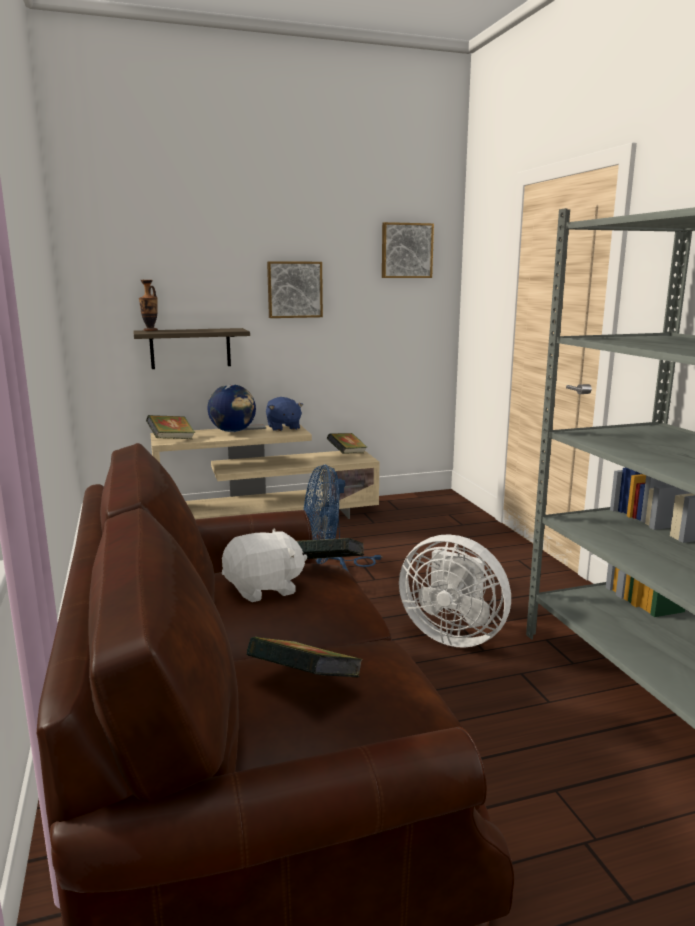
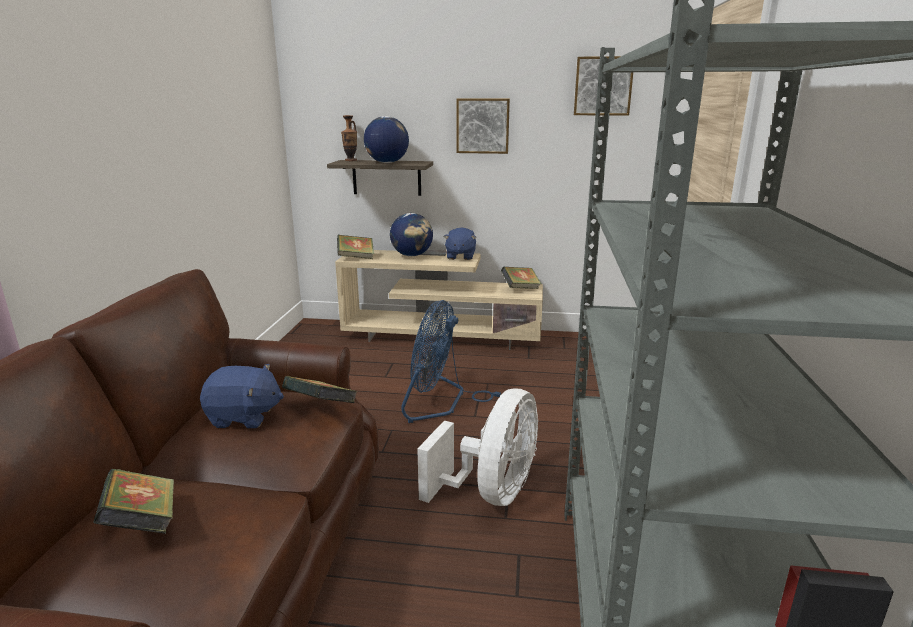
camera: 25 degrees right, 5 degrees up
(200, 330) = (387, 163): none -> globe
(264, 589) = (244, 417): white plush toy -> blue plush toy
(452, 634) = (491, 492): white fan -> white fan turned 120 degrees counterclockwise

